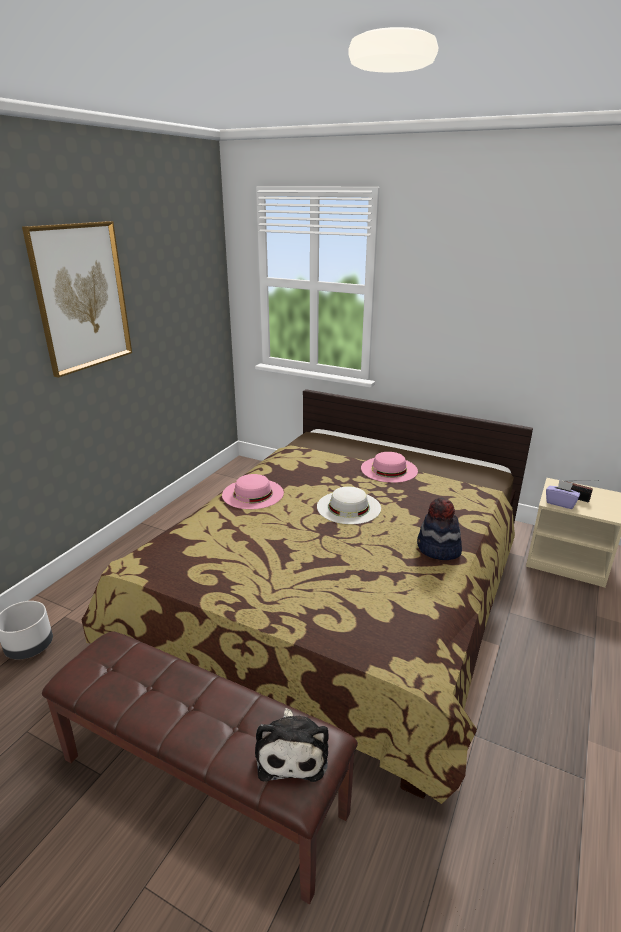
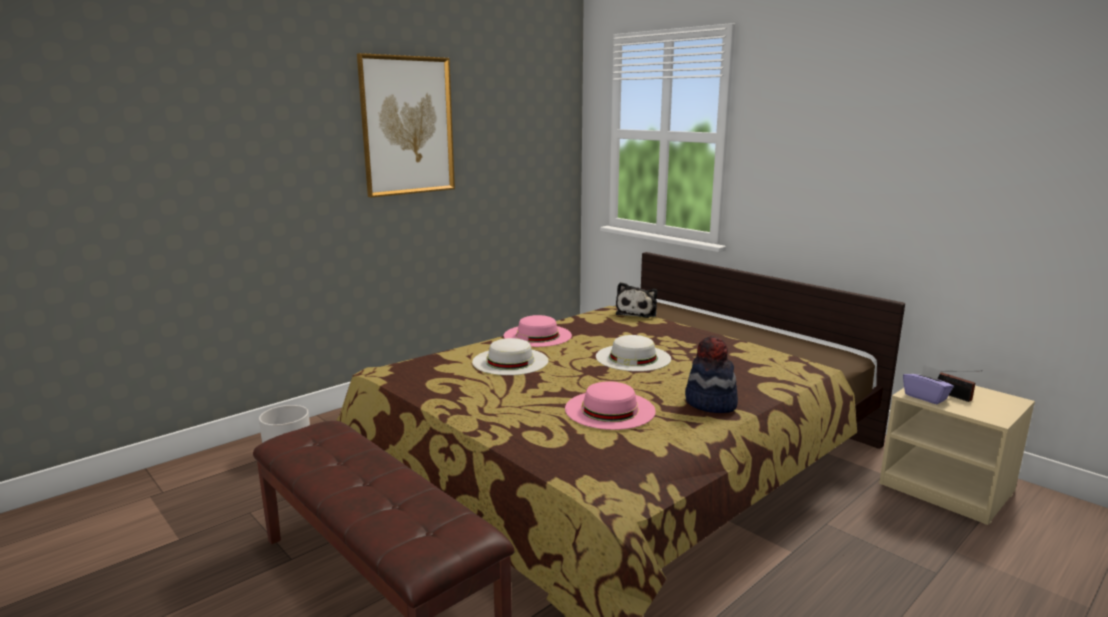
camera: 20 degrees right, 10 degrees down
(248, 531) = (510, 361): none -> white hat
(292, 751) = (435, 532): plush toy -> plush toy (637, 313)
(389, 469) = (707, 334): pink hat -> pink hat (609, 409)

